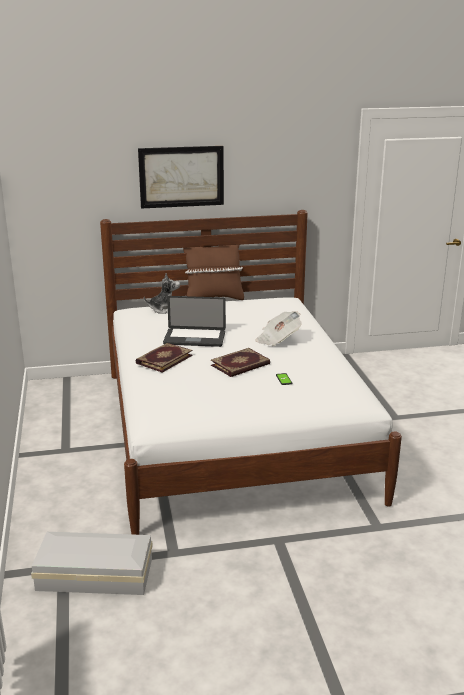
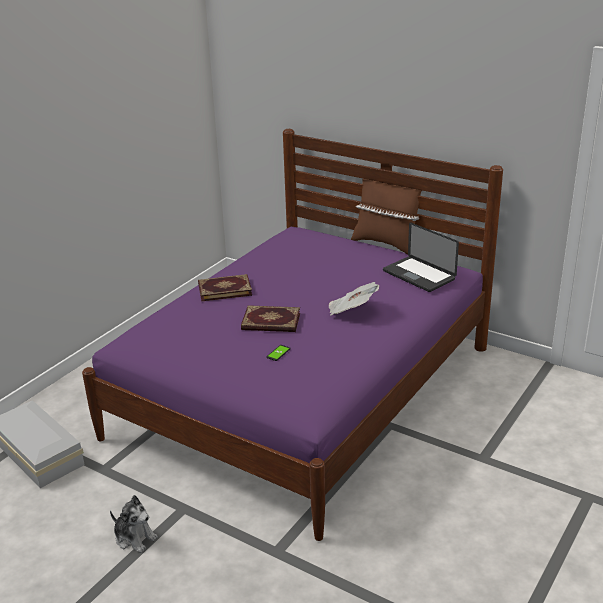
camera: 45 degrees right, 5 degrees up
(164, 309) = (318, 239): plush toy -> plush toy (134, 538)
(181, 176) = (368, 97): picture -> none
(194, 338) = (284, 279): laptop -> laptop (418, 275)
(231, 431) = (304, 391): white bed -> purple bed

